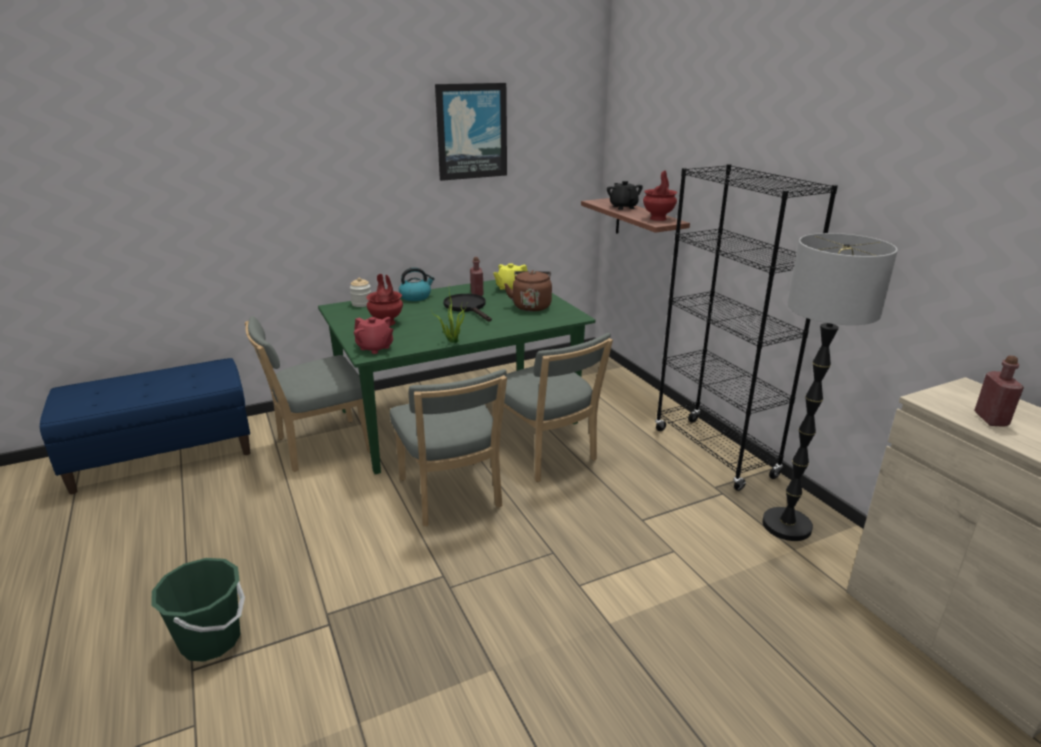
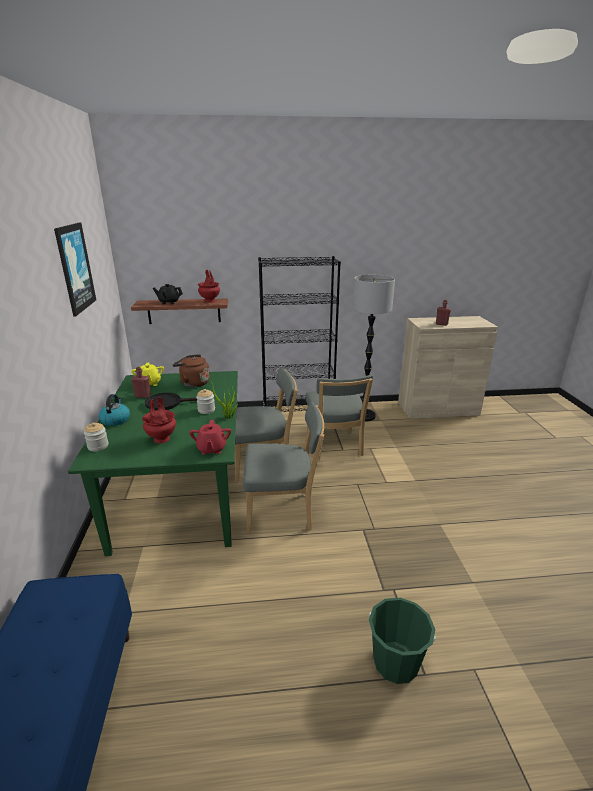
camera: 70 degrees left, 0 degrees up
(319, 446) = (159, 578): grey chair -> grey chair (335, 446)
(375, 348) = (211, 449): red teapot -> red teapot turned 120 degrees clockwise
(464, 327) = (206, 410): none -> jar

